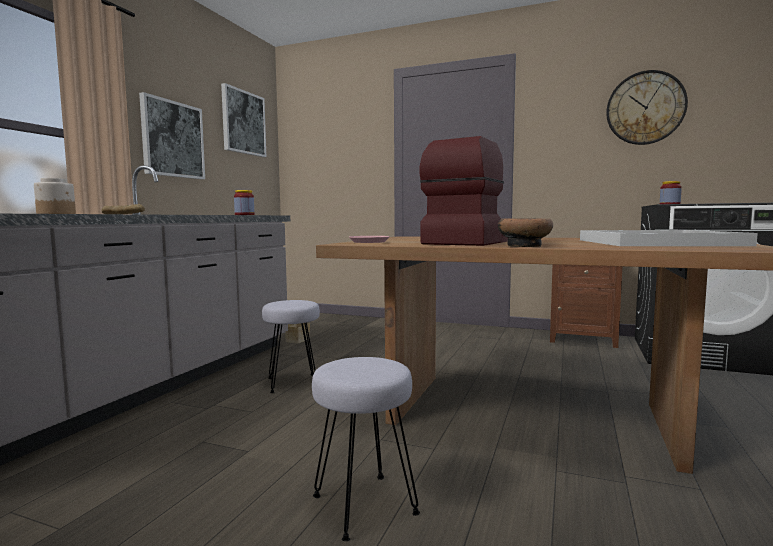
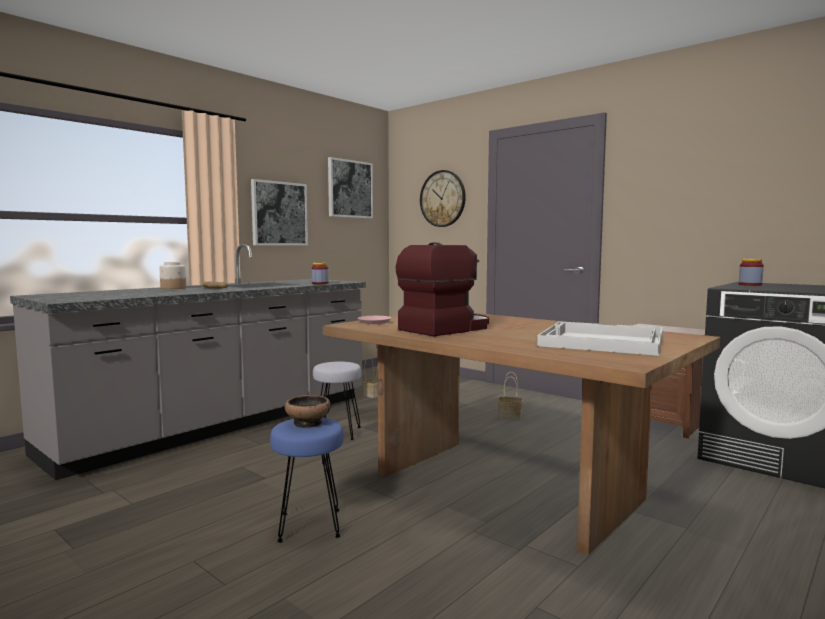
camera: 20 degrees right, 0 degrees up
(363, 505) = (308, 525): grey stool -> blue stool
(452, 345) = (510, 416): none -> basket
(524, 246) = (462, 339): bowl -> bowl (308, 423)
(645, 108) = (744, 170): wall clock -> wall clock (442, 198)

